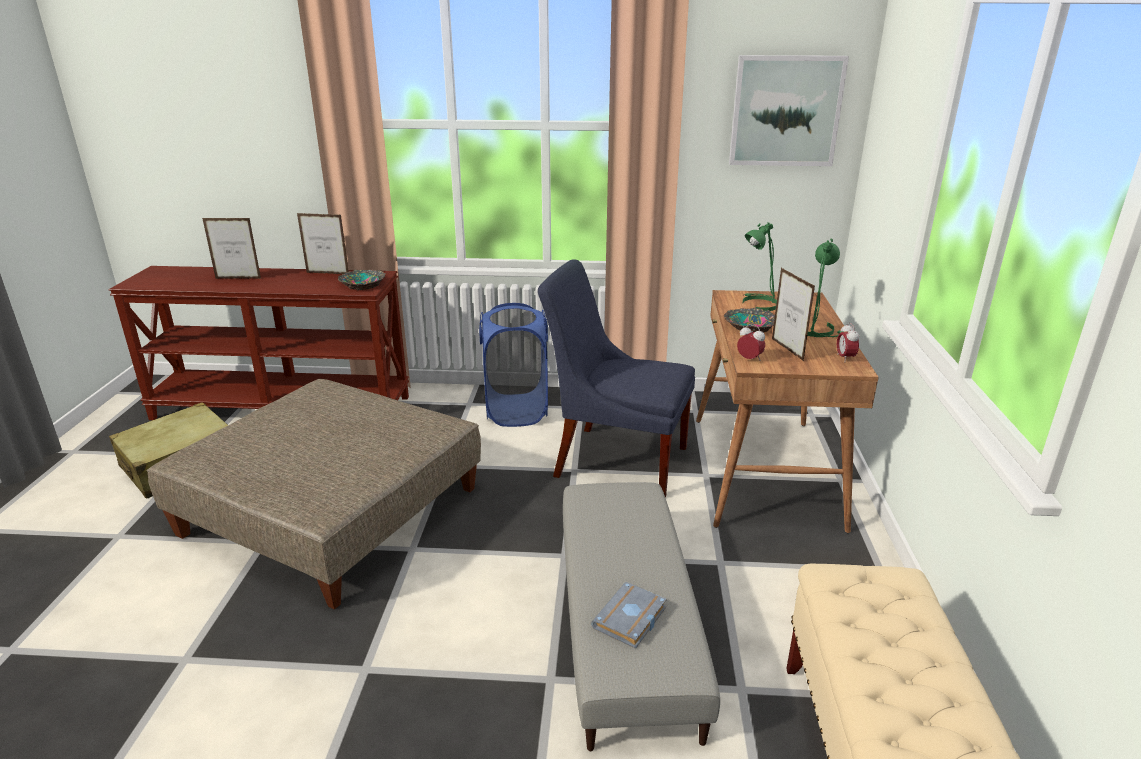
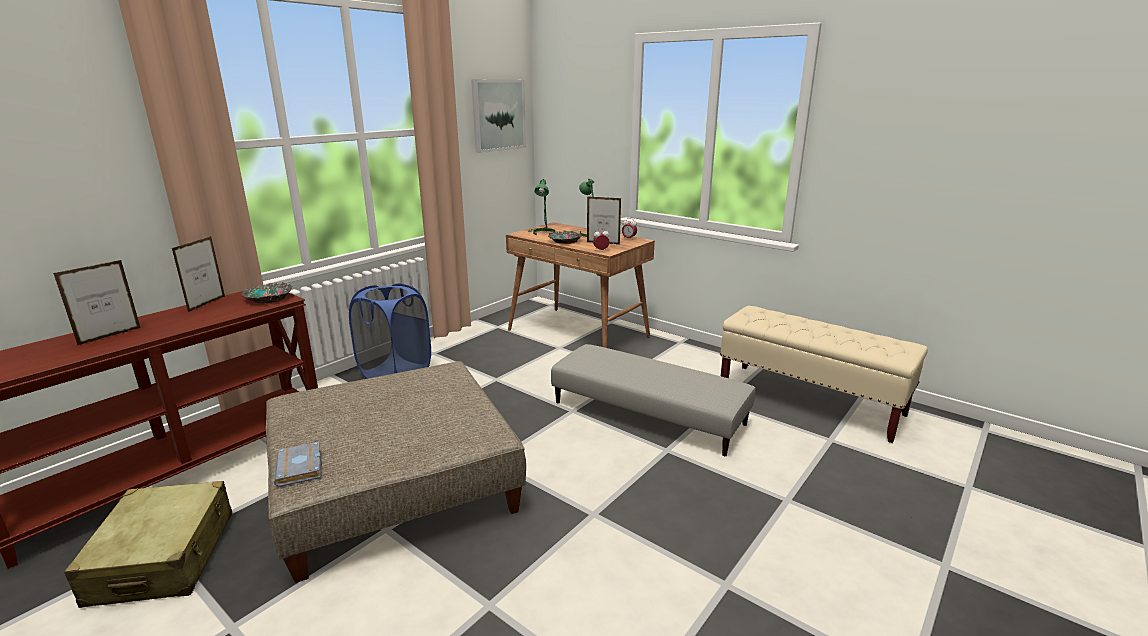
camera: 55 degrees left, 5 degrees down
(327, 273) = (207, 304): picture frame -> picture frame turned 150 degrees clockwise
(615, 459) = (506, 364): blue chair -> none
(630, 620) = (692, 386): grey book -> grey book (301, 468)

